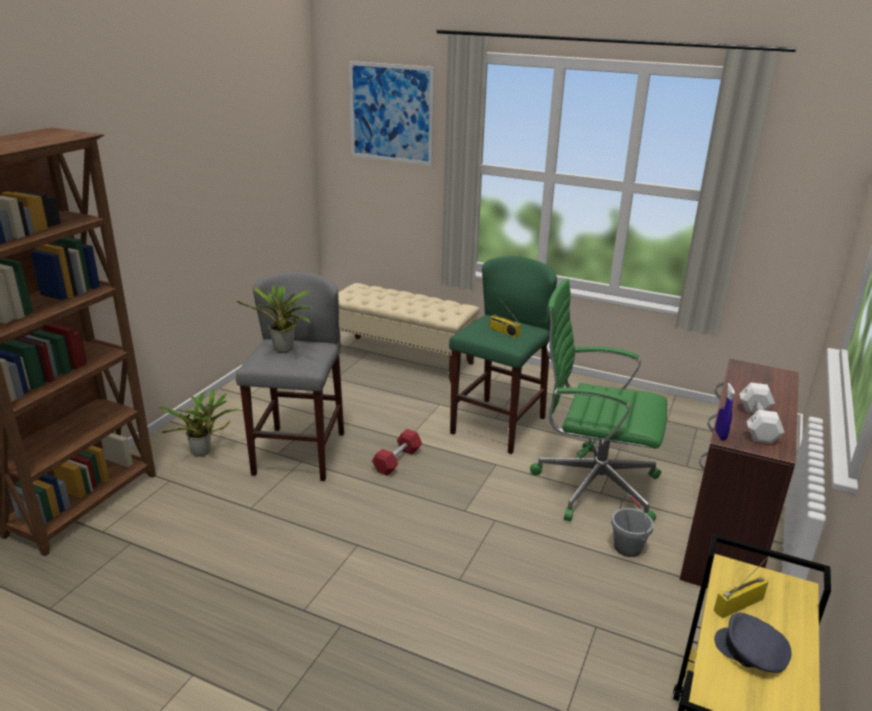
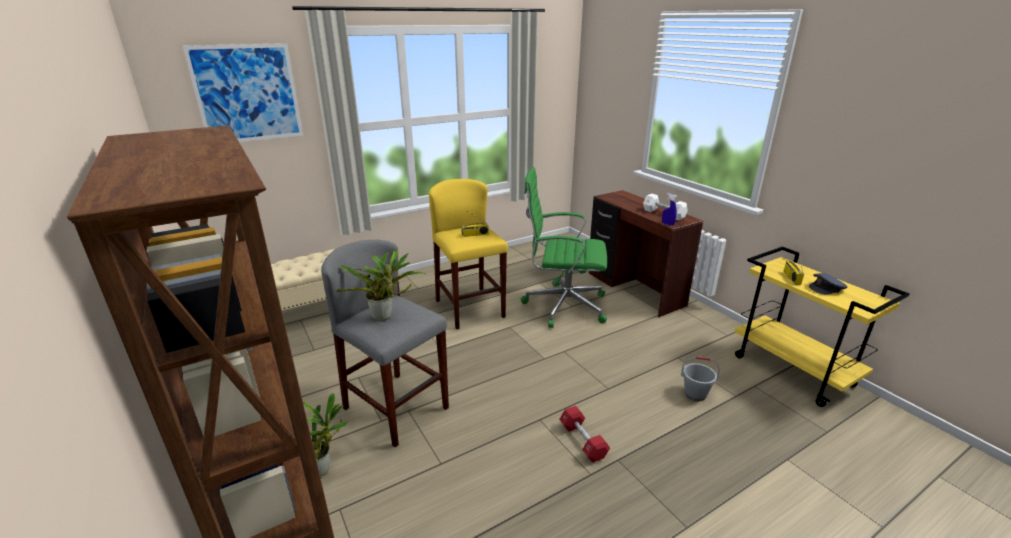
camera: 55 degrees left, 0 degrees up
(397, 460) = (461, 363): red dumbbell -> red dumbbell (583, 441)
(497, 425) = (469, 309): green stool -> yellow stool
(592, 485) = (562, 305): green office chair -> green office chair turned 45 degrees clockwise
(628, 548) = (624, 319): grey bucket -> grey bucket (695, 394)

